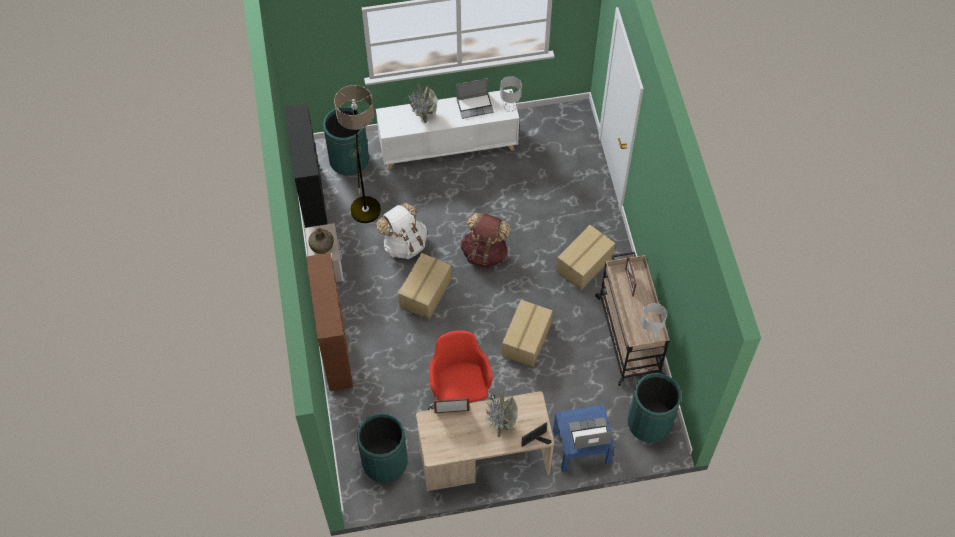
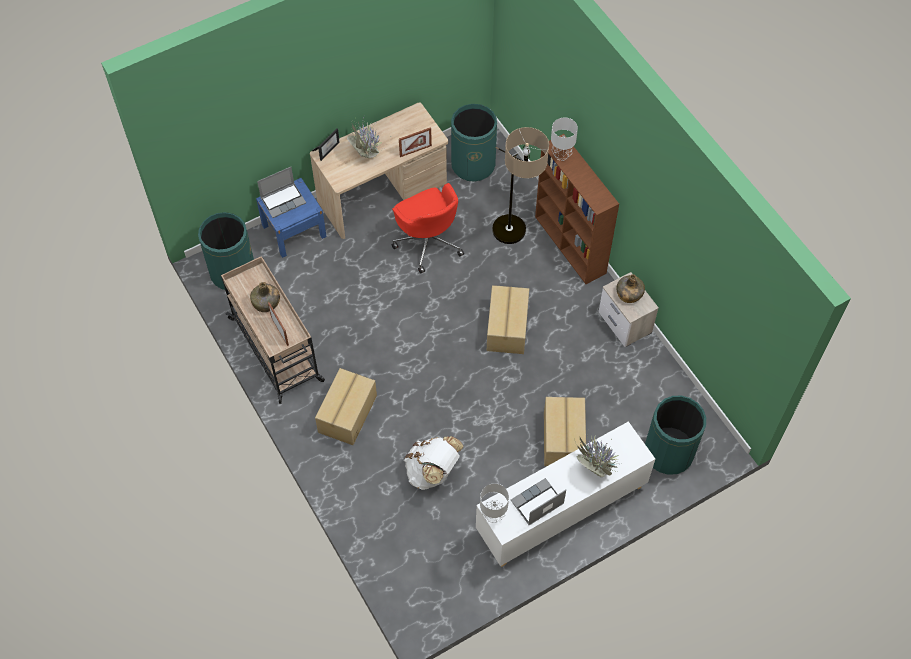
camera: 160 degrees right, 0 degrees up
(313, 201) = (680, 389): black bookcase -> none
(365, 200) = (623, 410): floor lamp -> floor lamp (514, 240)
(404, 244) = (555, 373): white backpack -> white backpack (433, 472)
(485, 253) = (462, 391): brown backpack -> none
(525, 340) = (383, 313): cardboard box -> cardboard box (564, 439)
(634, 311) = (266, 303): none -> green bottle
(650, 332) = (244, 286): grey table lamp -> grey table lamp (561, 156)

